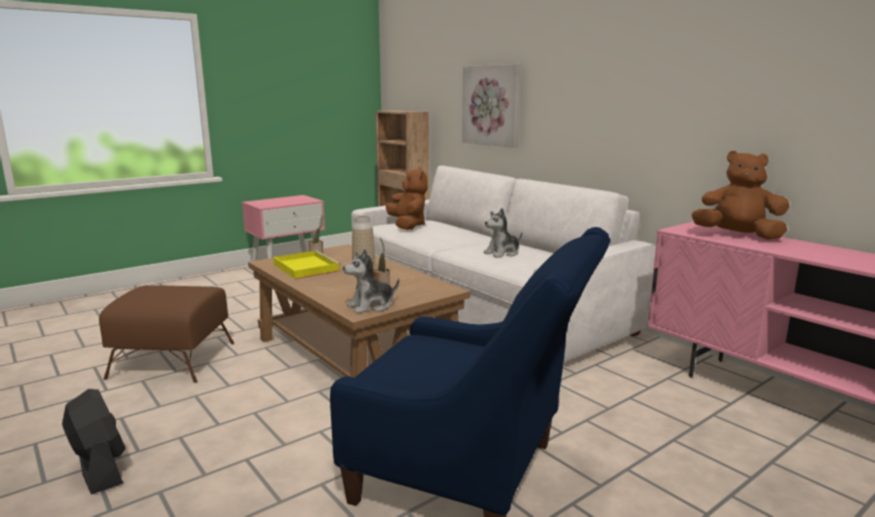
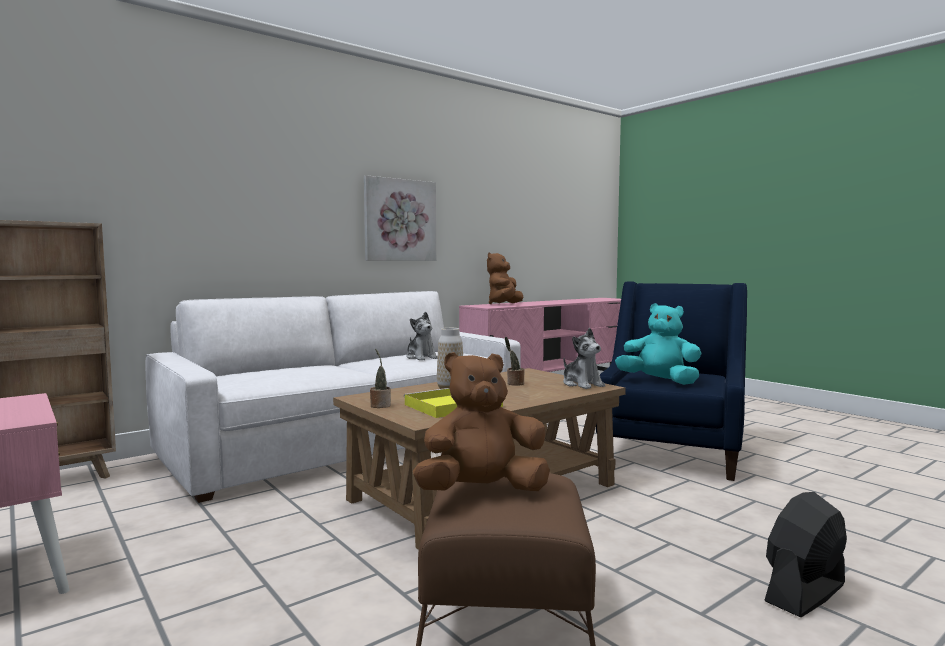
camera: 90 degrees left, 10 degrees down
(407, 226) = (266, 376): brown plush toy -> brown plush toy (482, 491)
(420, 355) = (659, 381): none -> turquoise plush toy
(491, 105) = (231, 219): picture -> picture (399, 220)

